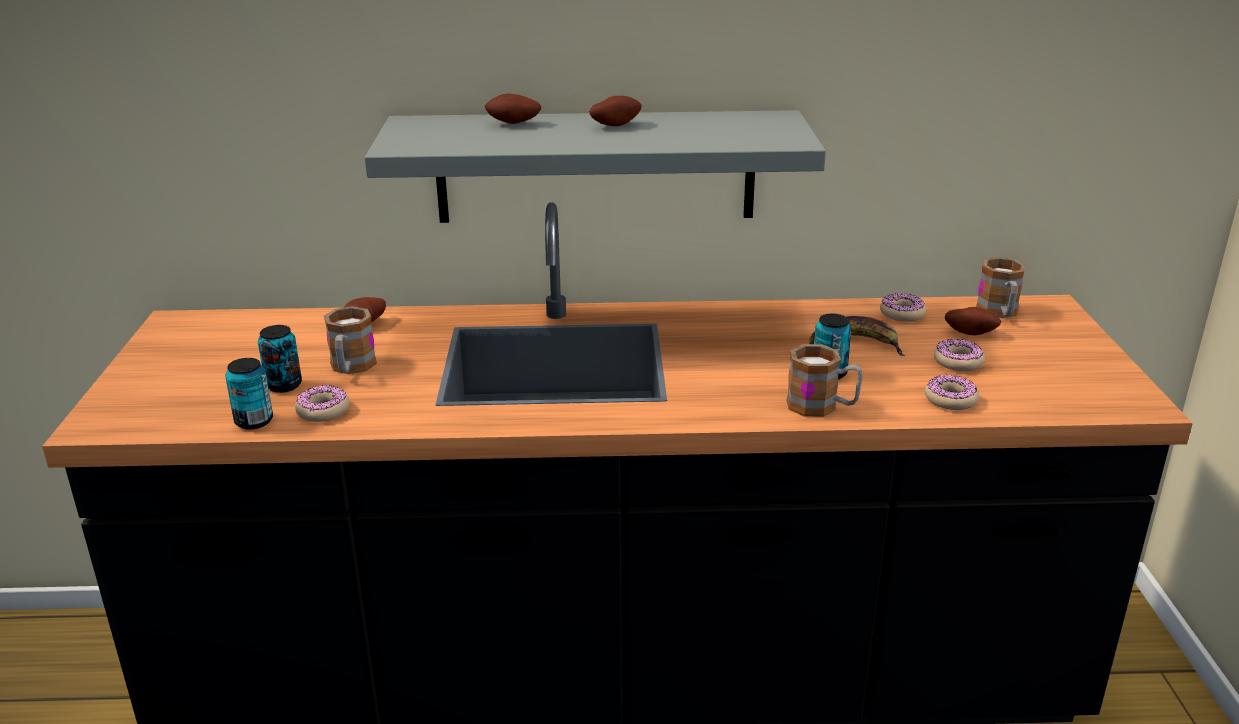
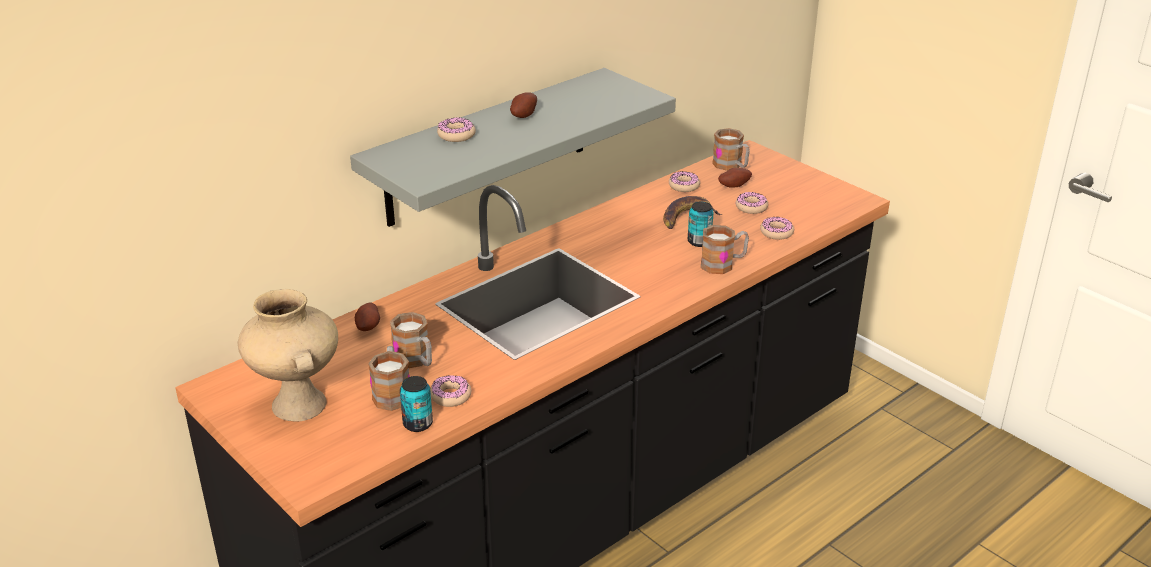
camera: 40 degrees left, 5 degrees up
(201, 361) = (297, 404): none -> beige vase
(284, 385) = (392, 393): can -> mug
(513, 124) = (456, 135): potato -> donut

